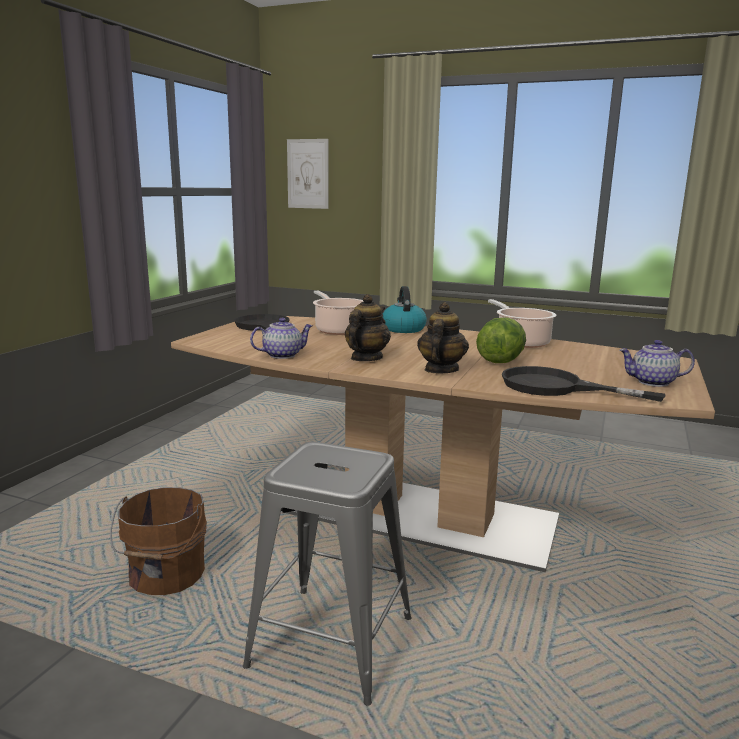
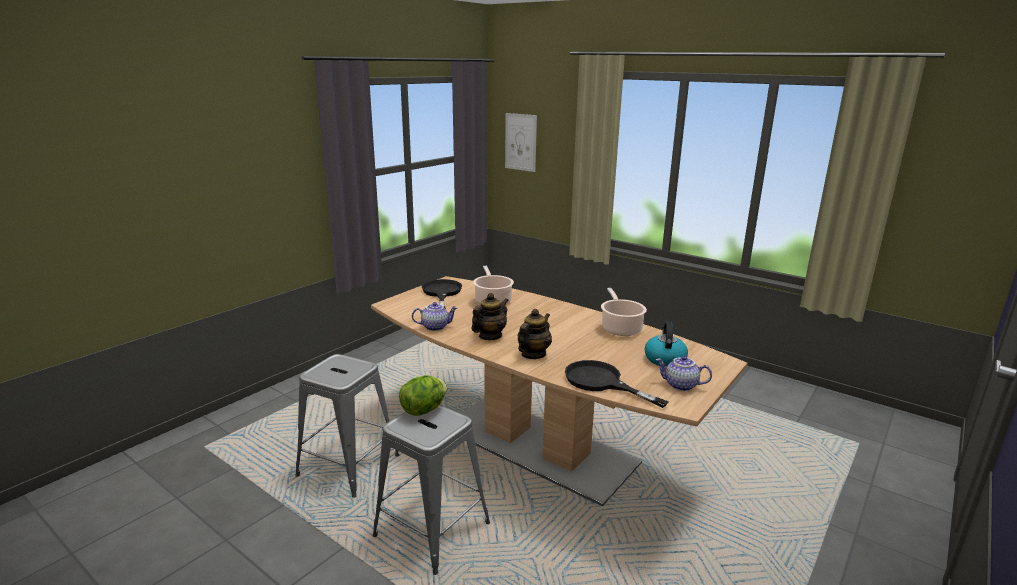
camera: 15 degrees right, 5 degrees up
(165, 576) = (349, 465): brown bucket -> grey stool
(403, 329) = (542, 303): kettle -> kettle (664, 359)
(500, 361) = (585, 349): lettuce -> lettuce (424, 410)

